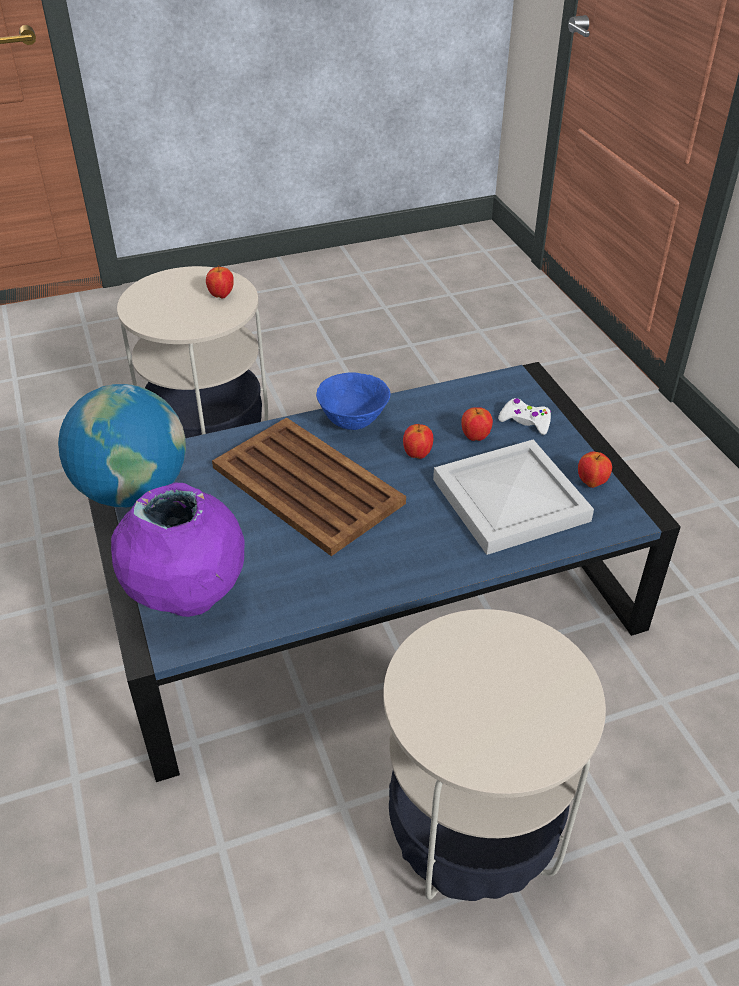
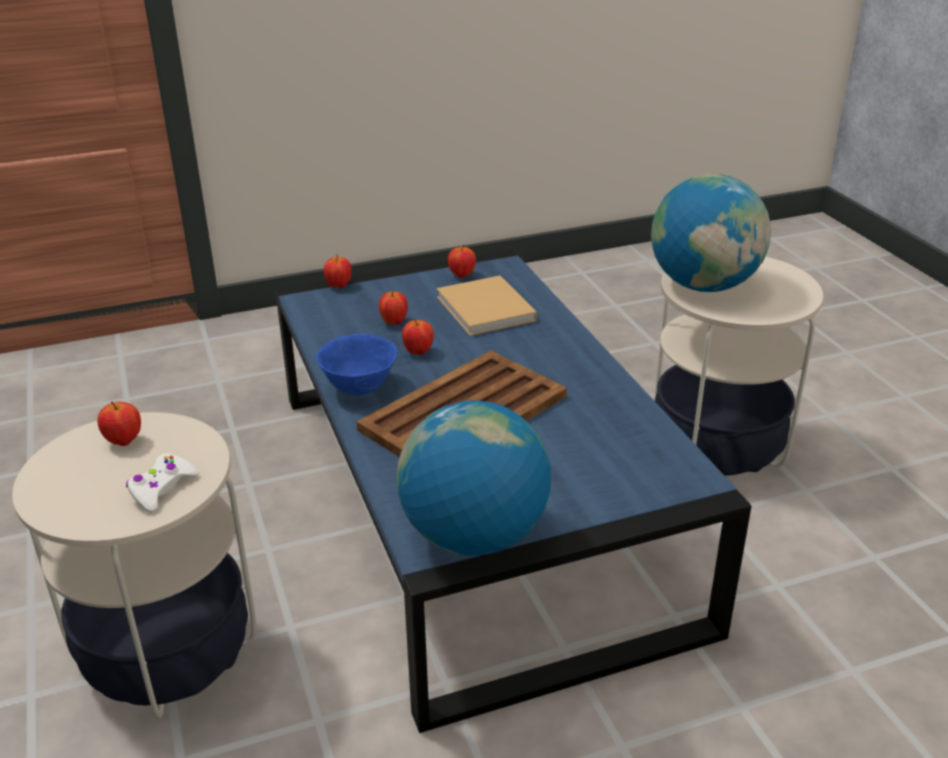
camera: 90 degrees left, 10 degrees down
(189, 599) = (639, 475): purple vase -> none
(489, 651) = (704, 285): none -> globe
(509, 501) = (486, 310): white tray -> beige book
(525, 421) = (373, 298): white game controller -> white game controller (162, 489)
(548, 398) = (339, 286): none -> apple

